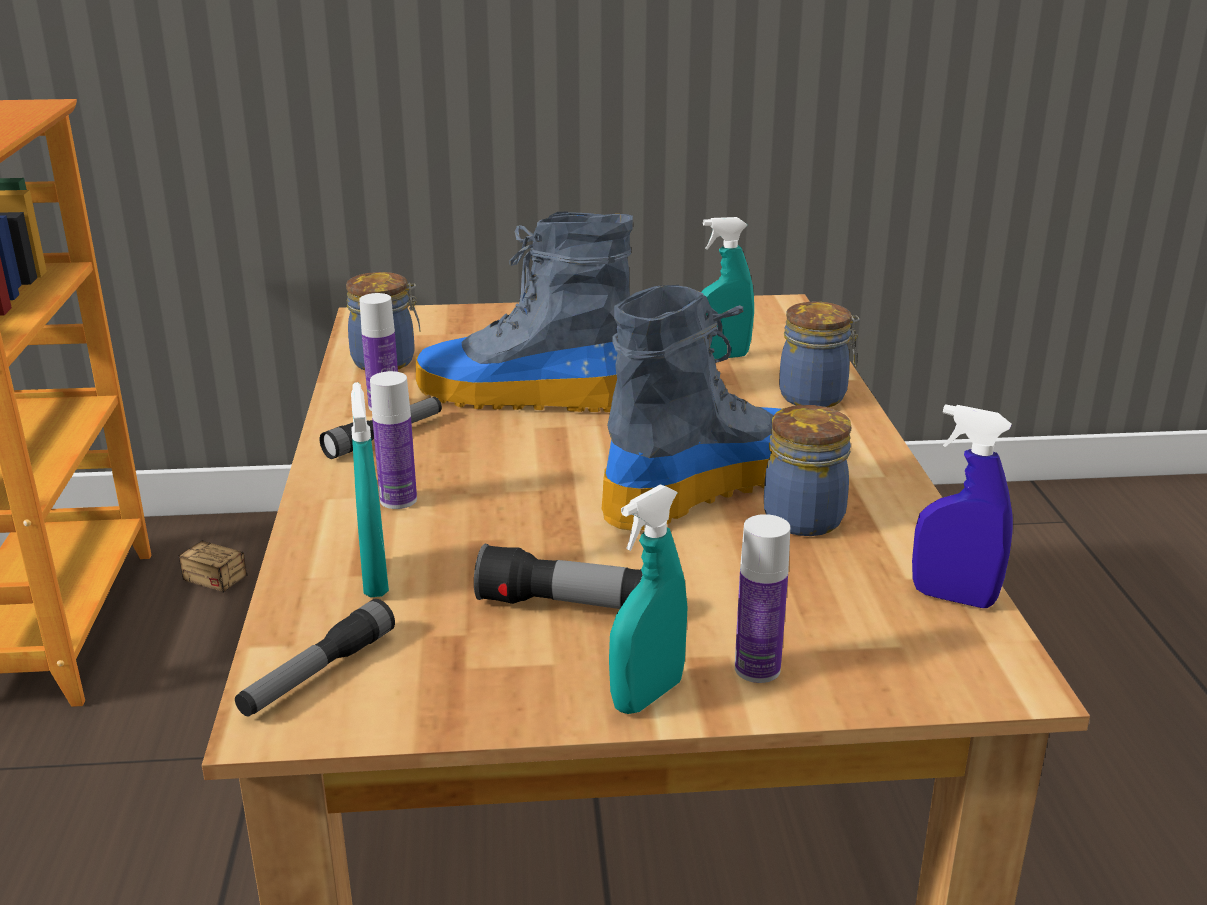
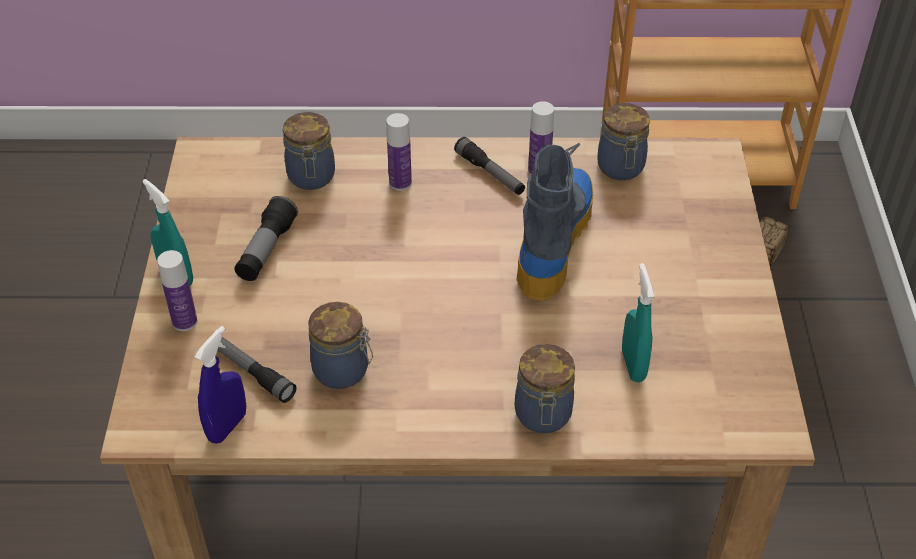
camera: 95 degrees right, 20 degrees up
(318, 673) = (231, 164): flashlight -> flashlight (253, 373)
(375, 579) = (311, 178): turquoise spray bottle -> jar
(710, 484) = (397, 329): boot -> none

